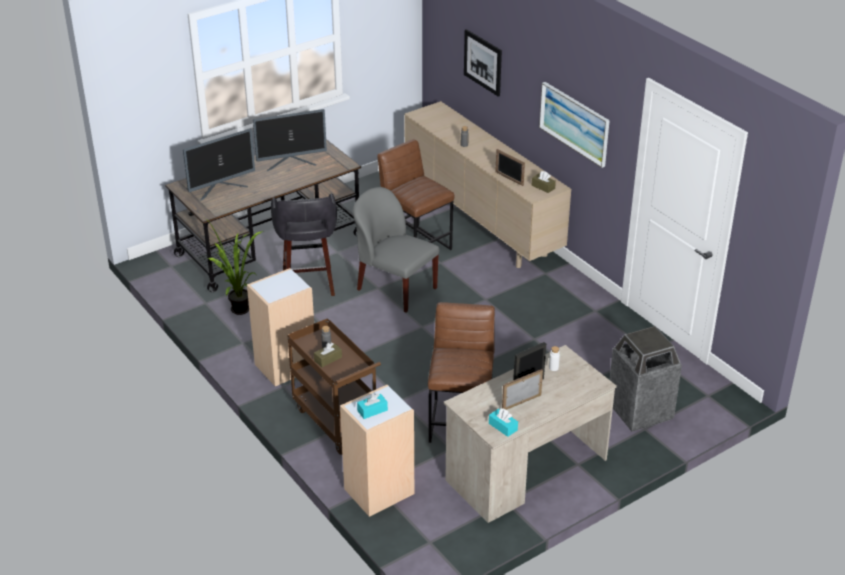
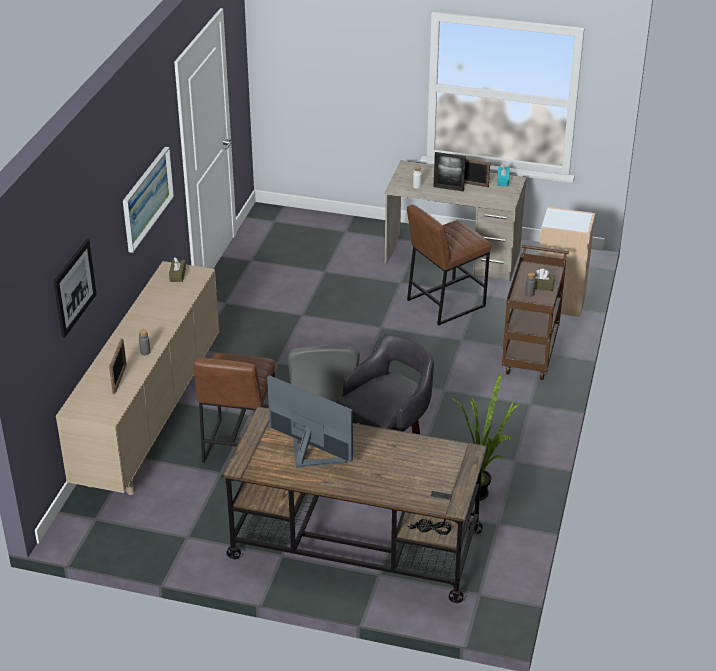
camera: 130 degrees left, 0 degrees up
(221, 188) = (418, 472): monitor -> none
(284, 366) = (508, 418): bookcase -> none
(372, 410) = (573, 220): turquoise tissue box -> none
(509, 178) = (184, 298): picture frame -> picture frame (119, 379)
(639, 411) = (329, 239): trash can -> none

